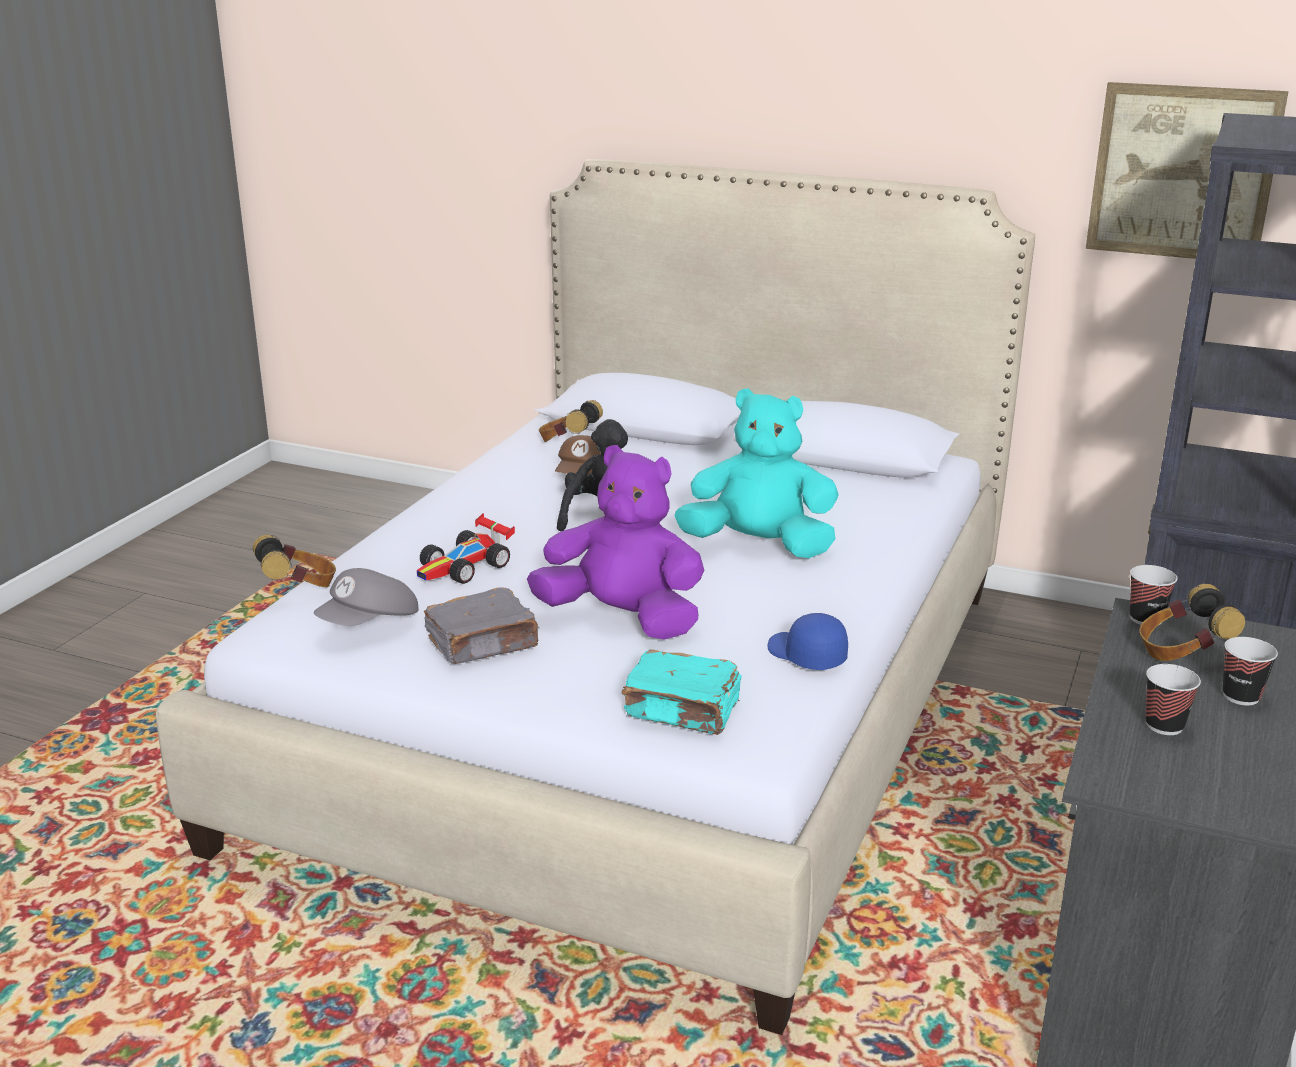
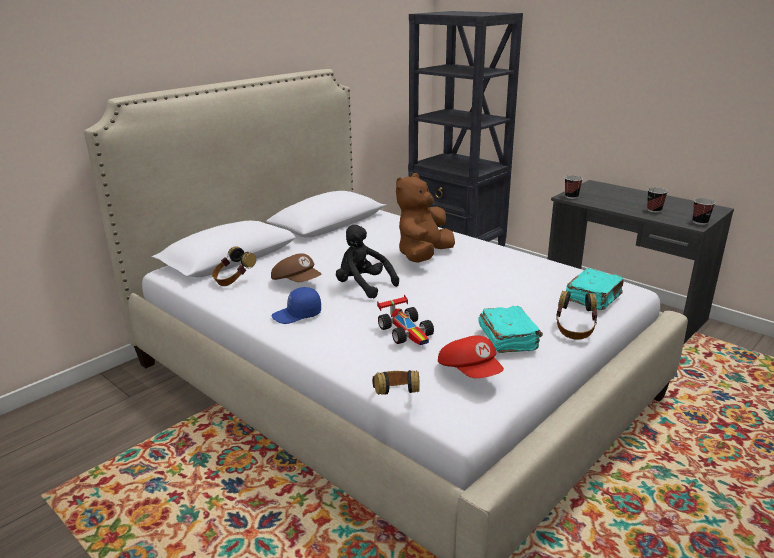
camera: 70 degrees left, 0 degrees up
(370, 623) = (470, 372): grey cap -> red cap
(484, 644) = (508, 339): grey book -> turquoise book
(623, 619) = (490, 299): purple plush toy -> none
(759, 546) = (423, 256): turquoise plush toy -> brown plush toy
(805, 655) = (545, 266): blue cap -> blue cap (297, 315)
(1181, 653) = (600, 198): headphones -> headphones (574, 330)
(1182, 172) = (379, 46): picture -> none
(1241, 696) = (633, 198): cup -> cup (700, 222)

